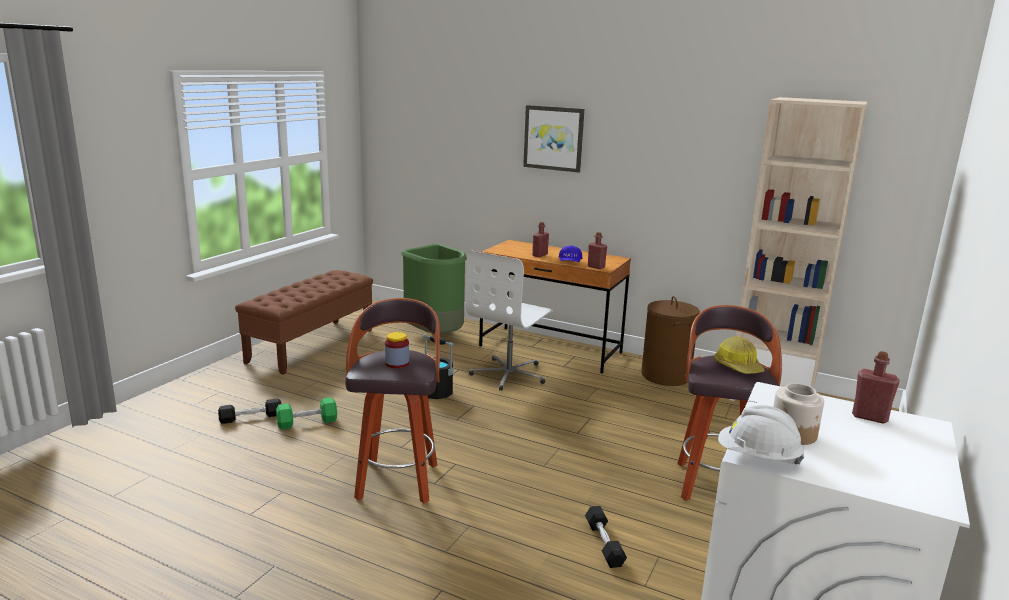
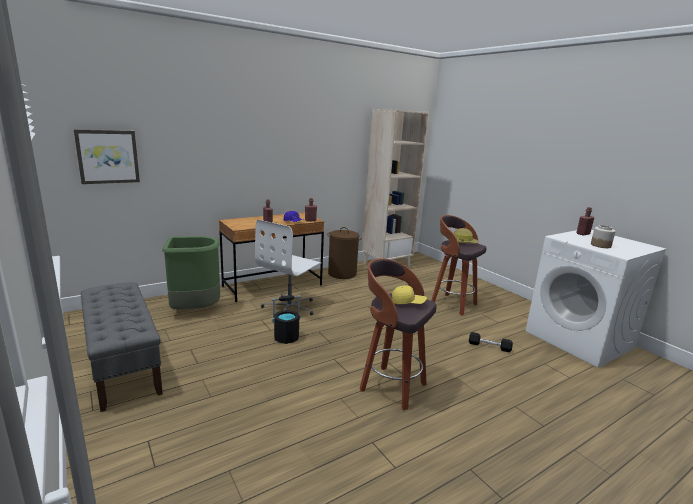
camera: 60 degrees left, 0 degrees up
(251, 417) = (229, 432): black dumbbell -> none
(307, 422) = (272, 403): green dumbbell -> none
(311, 345) = (123, 364): brown bench -> grey bench
(397, 363) = (408, 302): jar -> yellow cap
(509, 374) = (290, 307): white office chair -> white office chair turned 60 degrees clockwise
(553, 138) = (246, 139): picture -> picture (108, 156)
(757, 458) = (624, 255): white hard hat -> none

